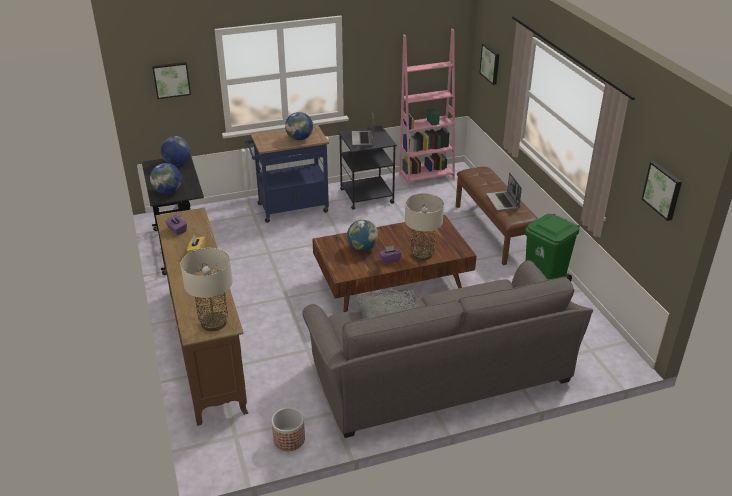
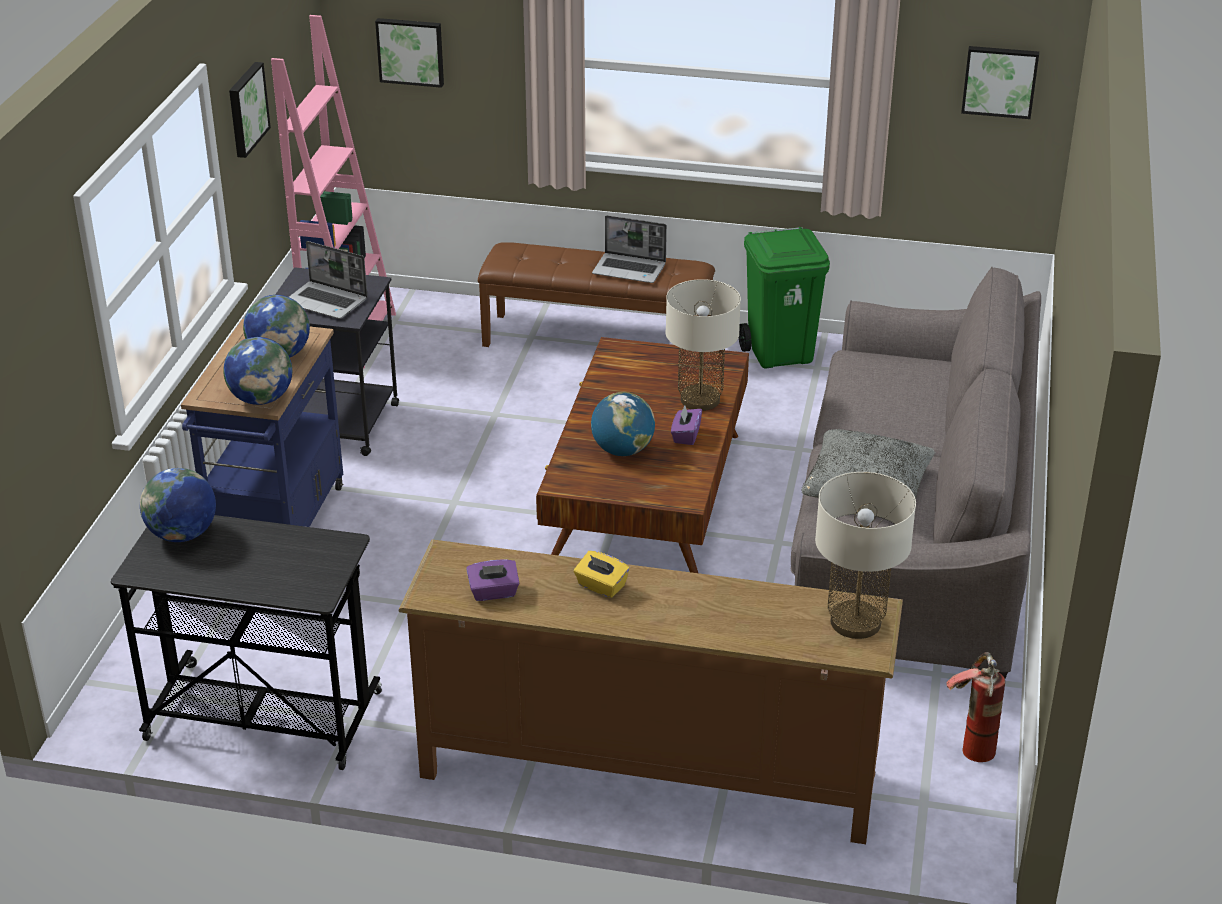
camera: 60 degrees left, 0 degrees up
(168, 191) = (299, 575): globe -> globe (261, 399)
(171, 79) = (42, 362): picture -> picture (246, 109)
(289, 439) = (970, 742): planter -> fire extinguisher

